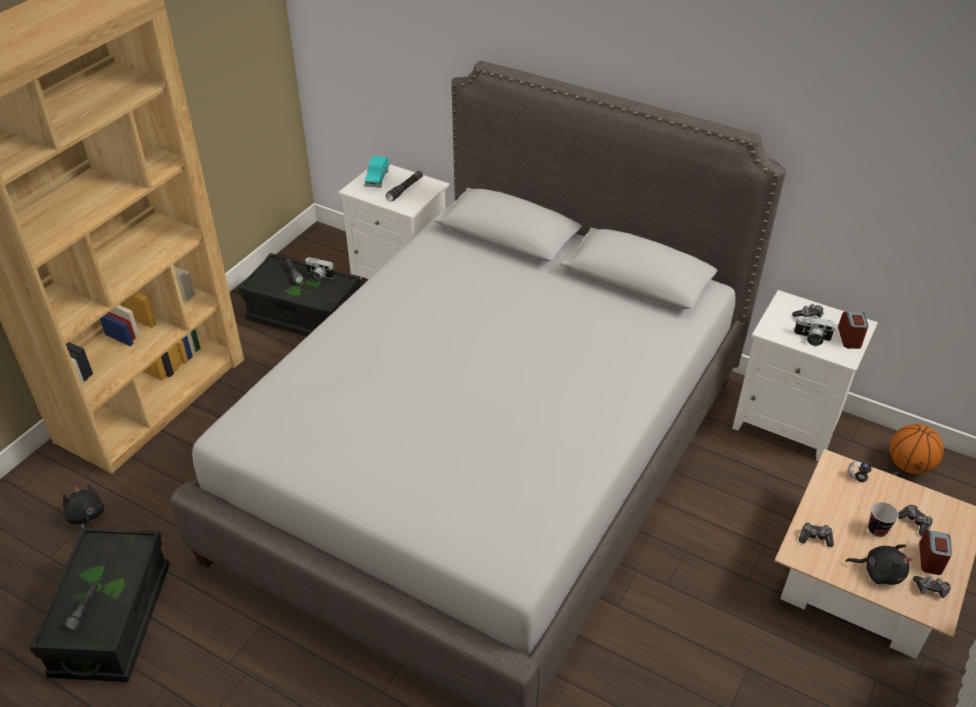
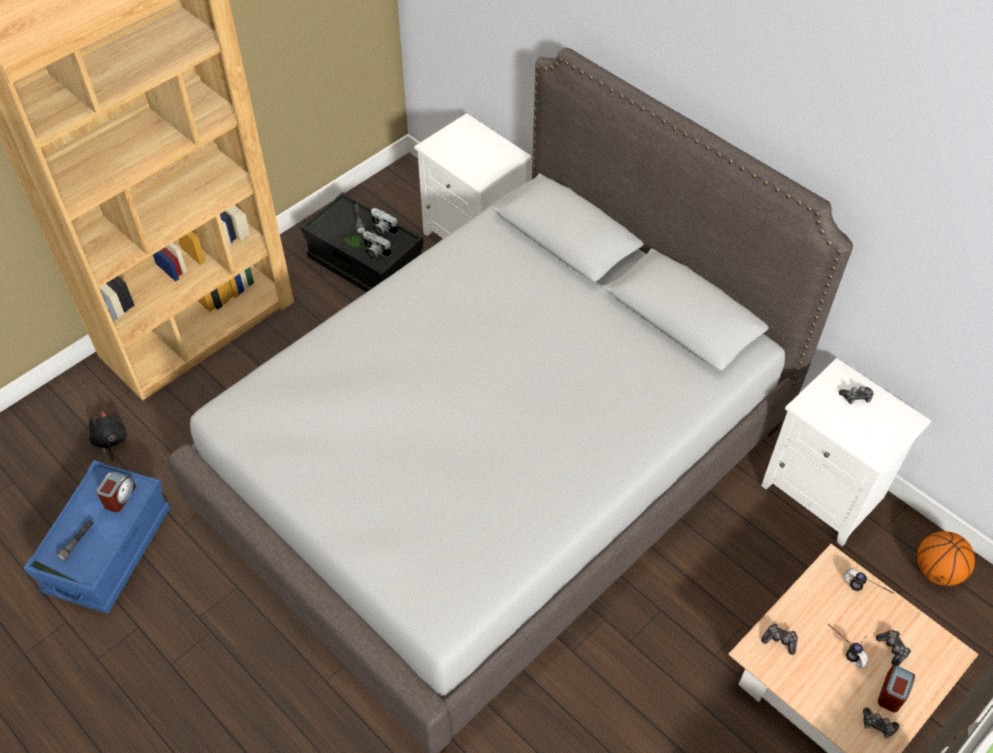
camera: 15 degrees right, 10 degrees up
(112, 620) = (109, 550): black storage box -> blue storage box
(377, 178) = (459, 136): turquoise toy car -> none
(405, 189) = (483, 155): black flashlight -> none
(811, 338) = (848, 425): camera -> camera (375, 252)
(850, 338) = (891, 433): alarm clock -> alarm clock (119, 497)
(877, 530) = (849, 647): cup -> headphones
(879, 572) = (831, 693): black plush toy -> none

